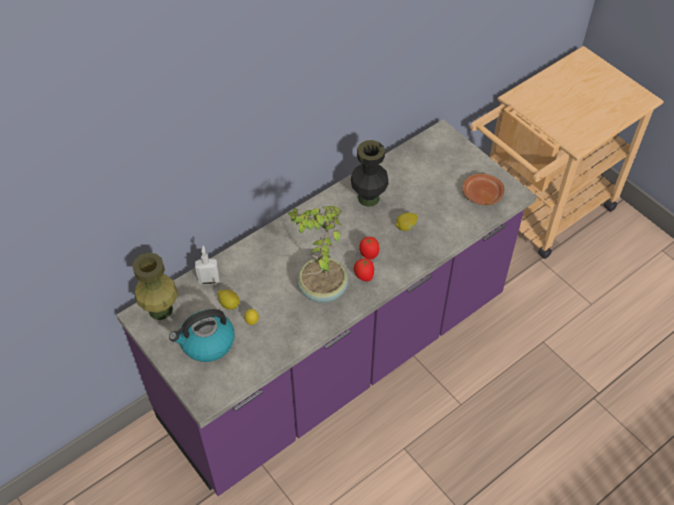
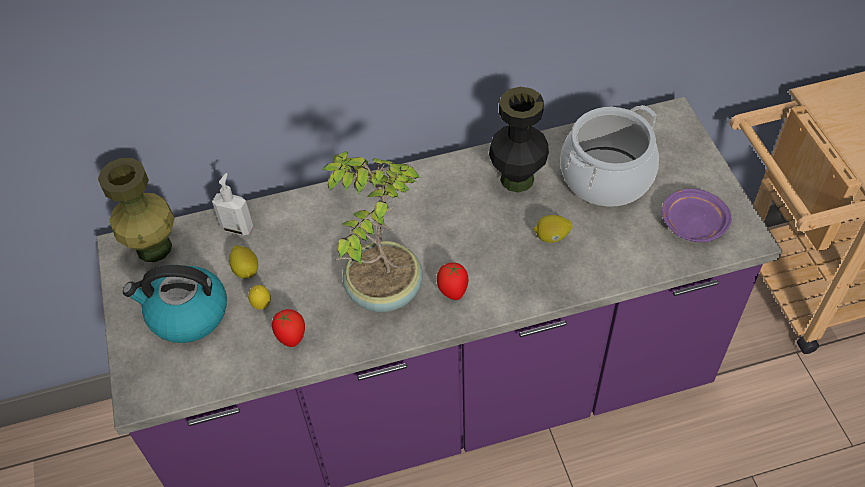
camera: 25 degrees right, 0 degrees up
(368, 254) = (476, 261): tomato -> tomato (291, 337)
(421, 181) = (606, 177): none -> cooking pot
(481, 194) = (692, 223): brown plate -> purple plate

